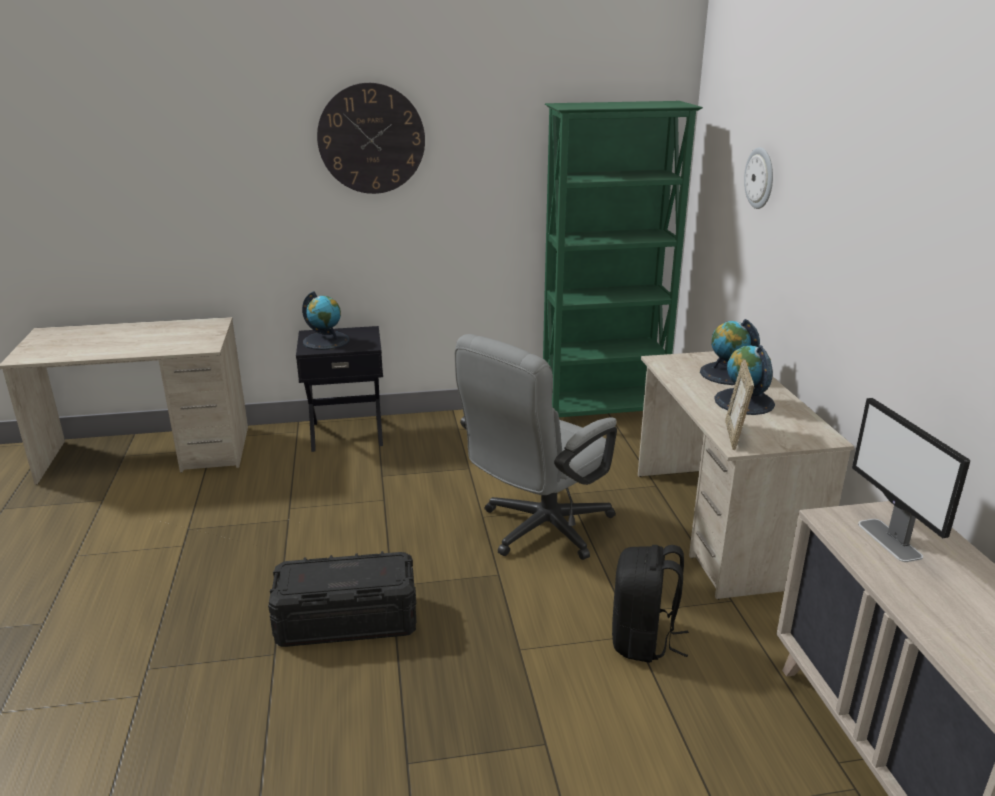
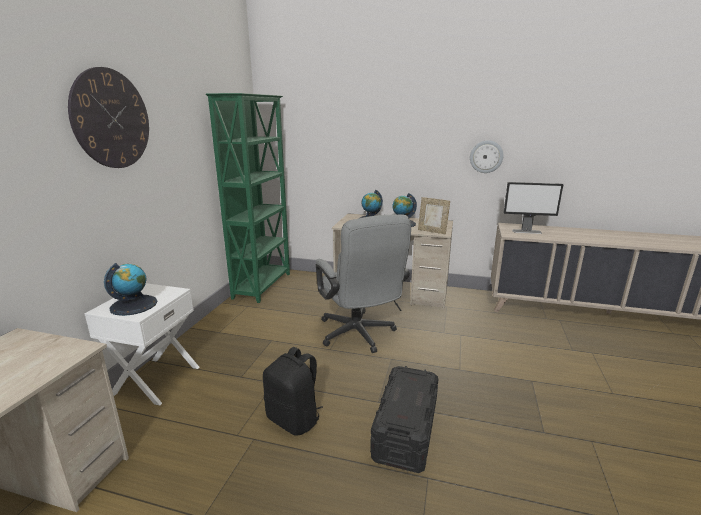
camera: 65 degrees left, 5 degrees down
(347, 433) = (155, 380): black nightstand -> white nightstand
(643, 640) = (465, 334): black backpack -> black backpack (294, 419)
(760, 178) = (338, 126): wall clock -> wall clock (486, 156)

